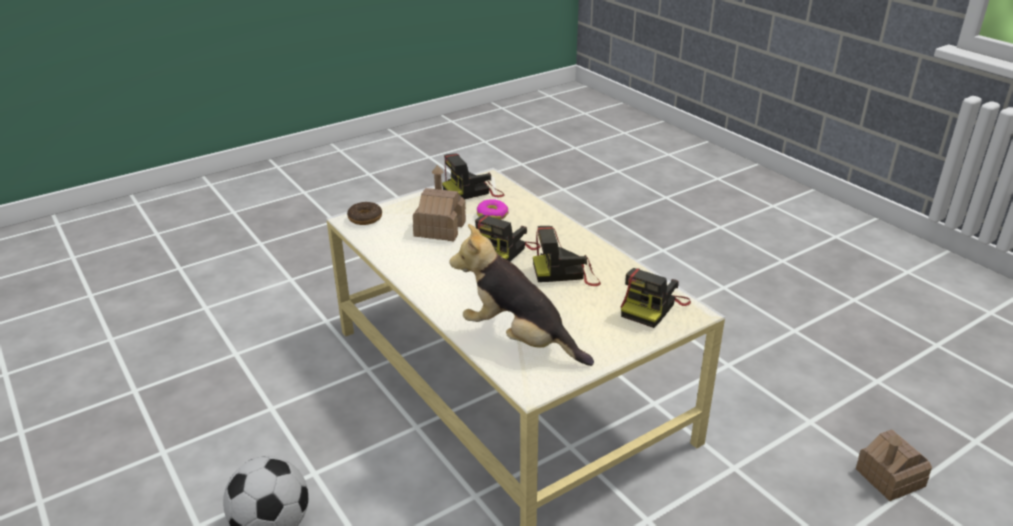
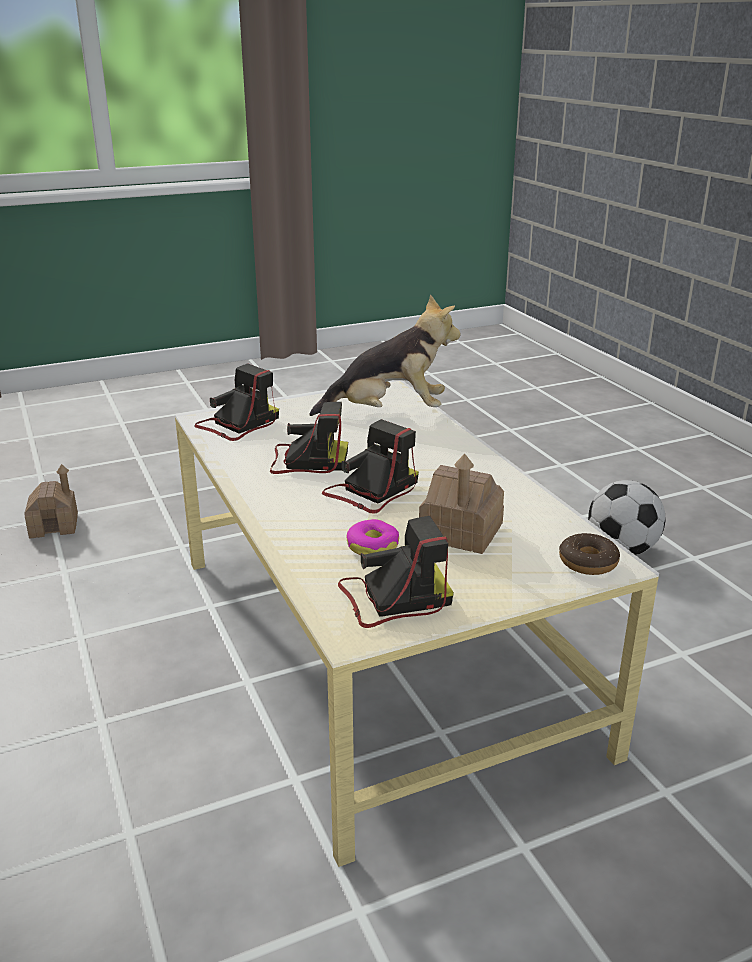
camera: 170 degrees left, 5 degrees down
(519, 340) = (389, 413): plush toy -> plush toy turned 45 degrees counterclockwise

